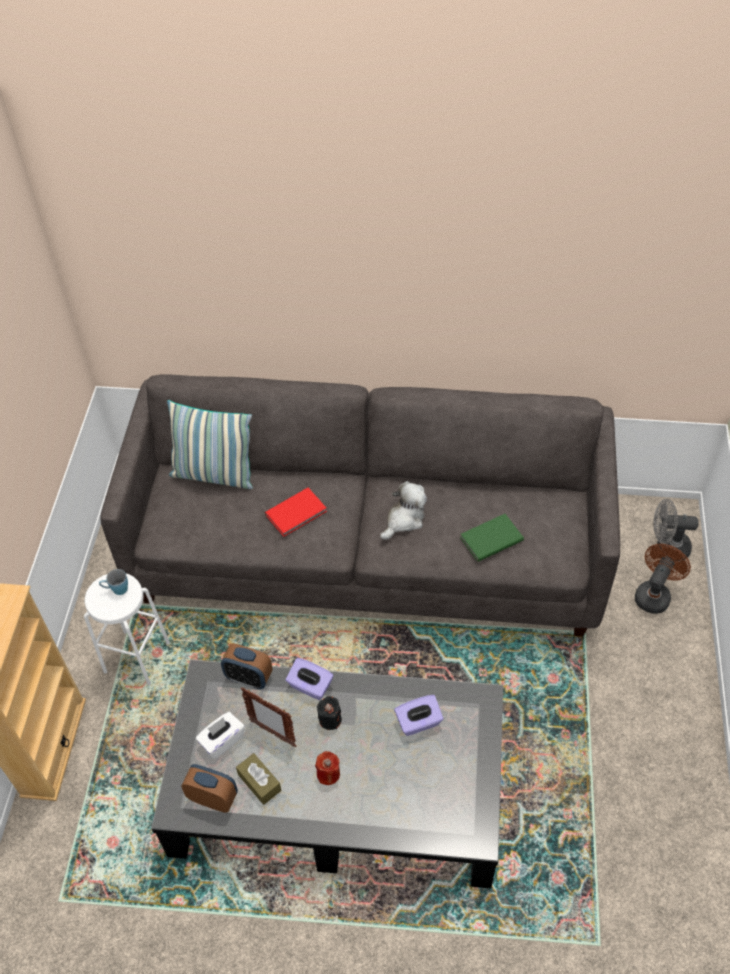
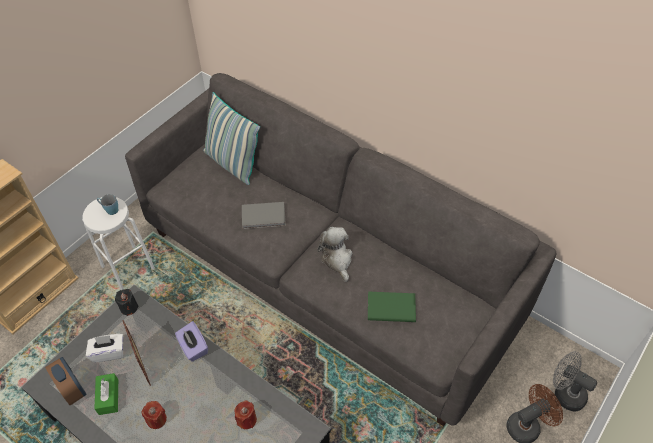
camera: 30 degrees right, 0 degrees up
(249, 678) = (159, 318): alarm clock -> none
(259, 782) = (108, 397): brown tissue box -> green tissue box
(297, 513) = (264, 217): red book -> grey book
(330, 719) = (188, 380): black candle -> black candle (129, 307)
(404, 519) = (337, 259): plush toy -> plush toy turned 90 degrees counterclockwise
(418, 722) = (246, 420): purple tissue box -> red candle

